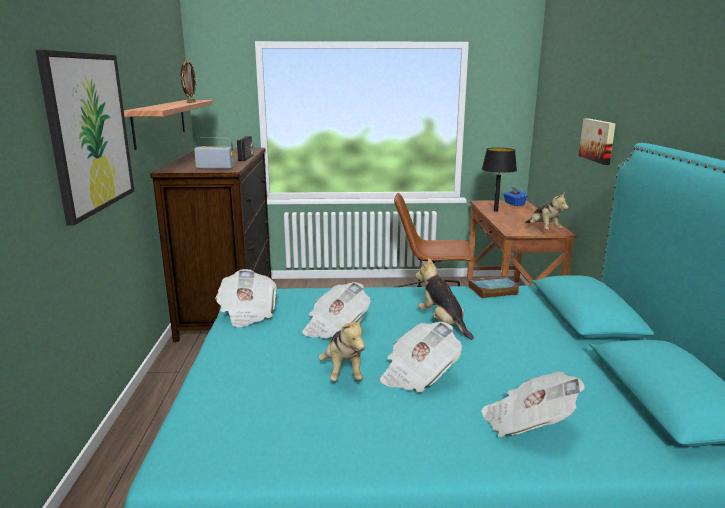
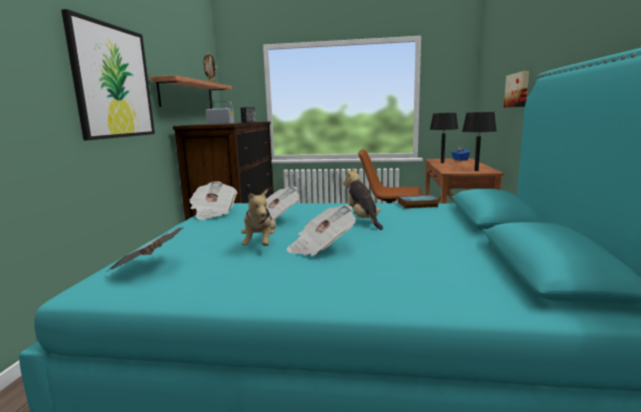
camera: 10 degrees right, 5 degrees down
(527, 424) = (398, 279): newspaper -> newspaper (148, 268)
(543, 230) = (476, 171): plush toy -> black table lamp

